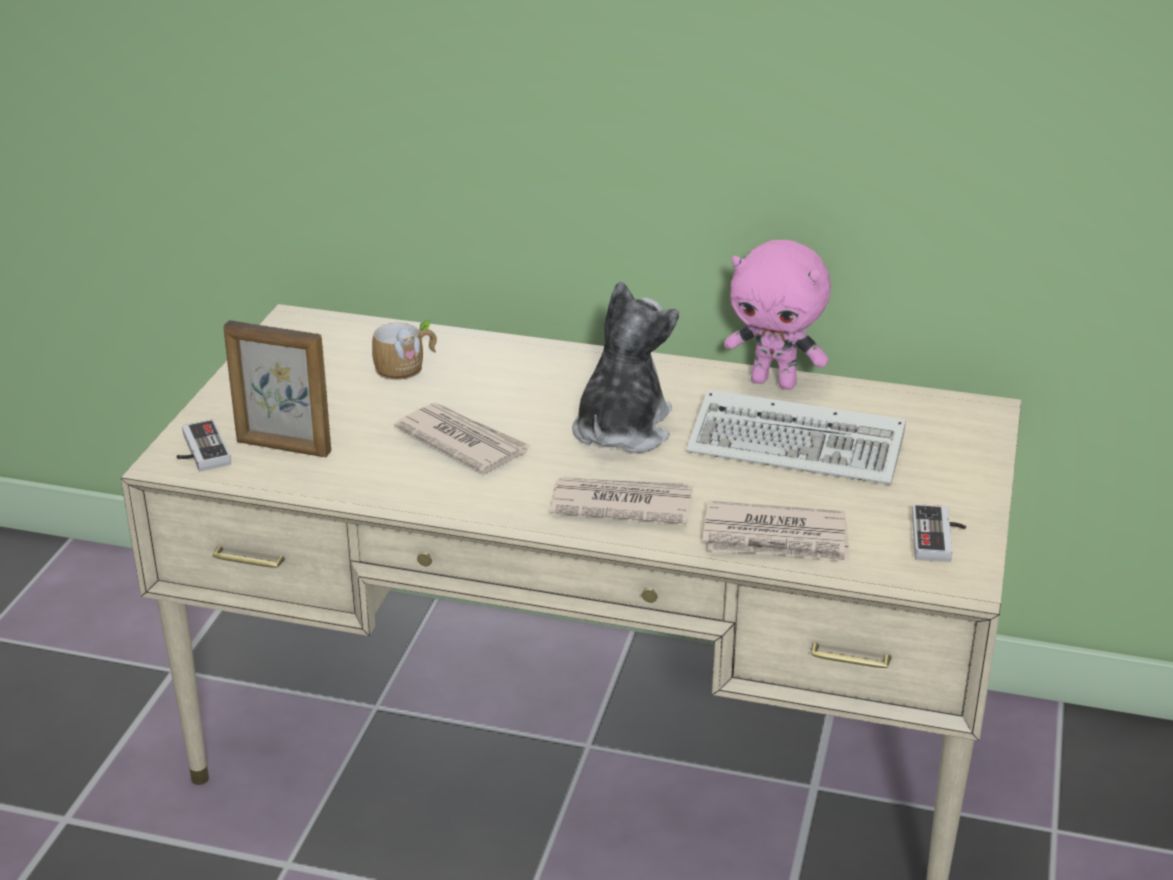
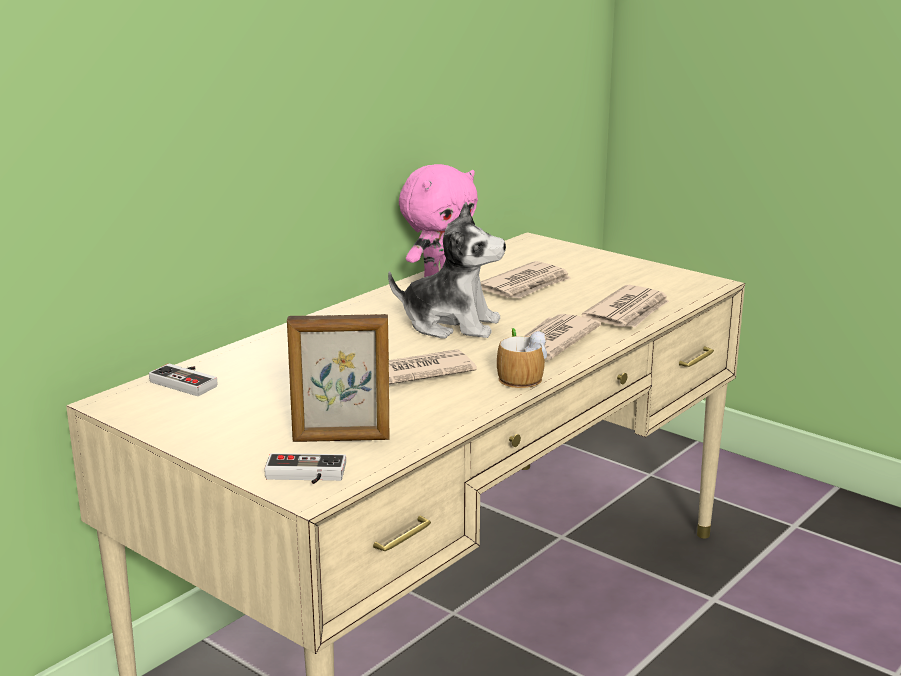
camera: 65 degrees left, 10 degrees down
(283, 448) = (341, 439): picture frame -> picture frame turned 45 degrees clockwise
(407, 367) = (265, 373): mug -> mug (519, 376)
(621, 430) = (451, 325): plush toy -> plush toy turned 150 degrees clockwise
(801, 446) = (526, 285): keyboard -> newspaper
(939, 538) = (660, 278): game controller -> game controller (188, 381)

